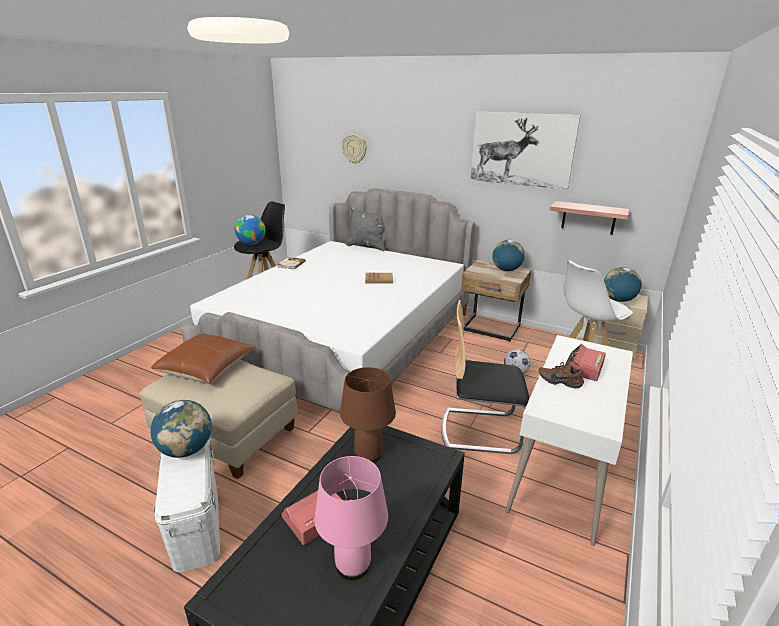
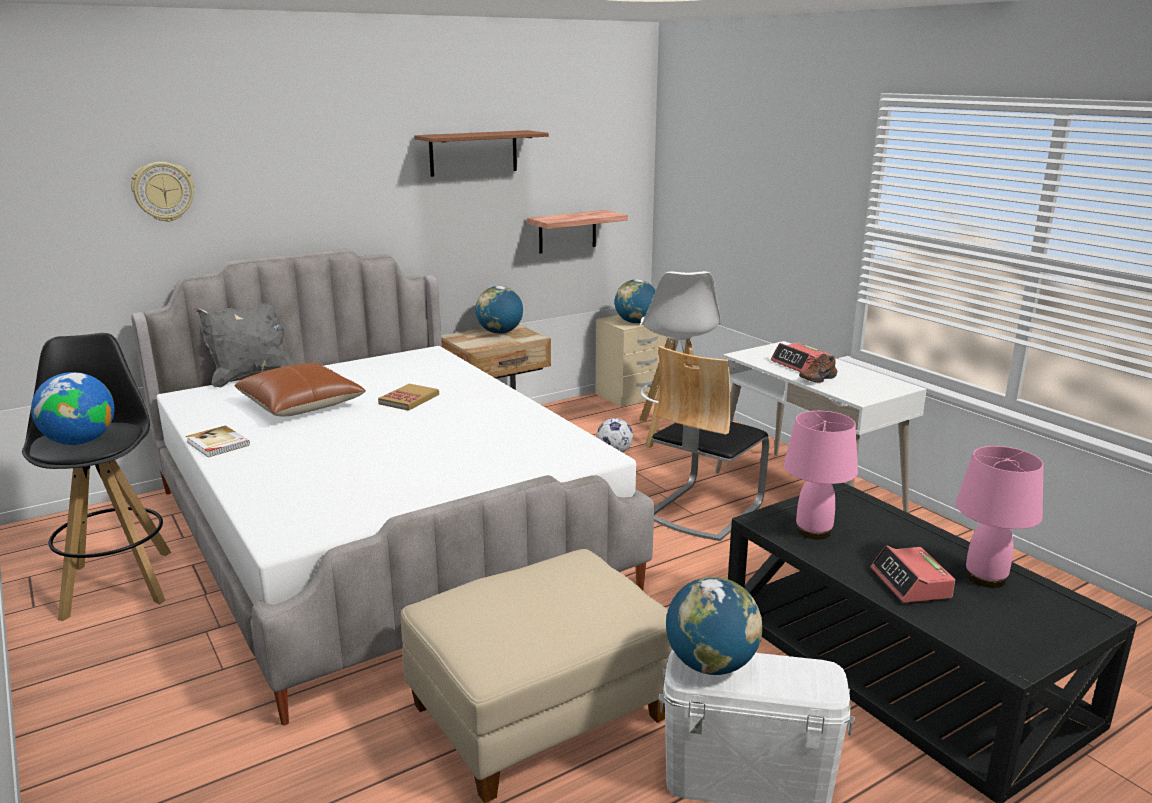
camera: 60 degrees left, 5 degrees down
(207, 367) = (486, 608): brown pillow -> brown pillow (301, 404)
(367, 455) = (813, 531): brown table lamp -> pink table lamp
(521, 149) = (473, 153): picture -> brown shelf

